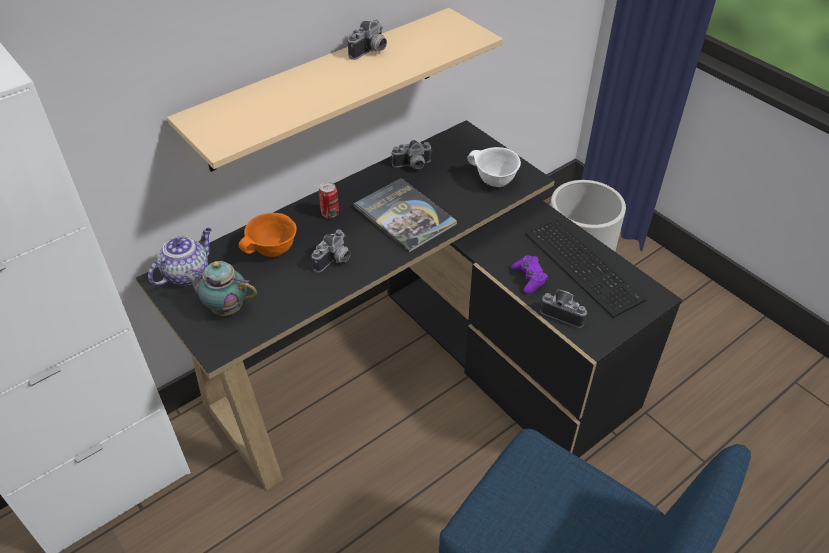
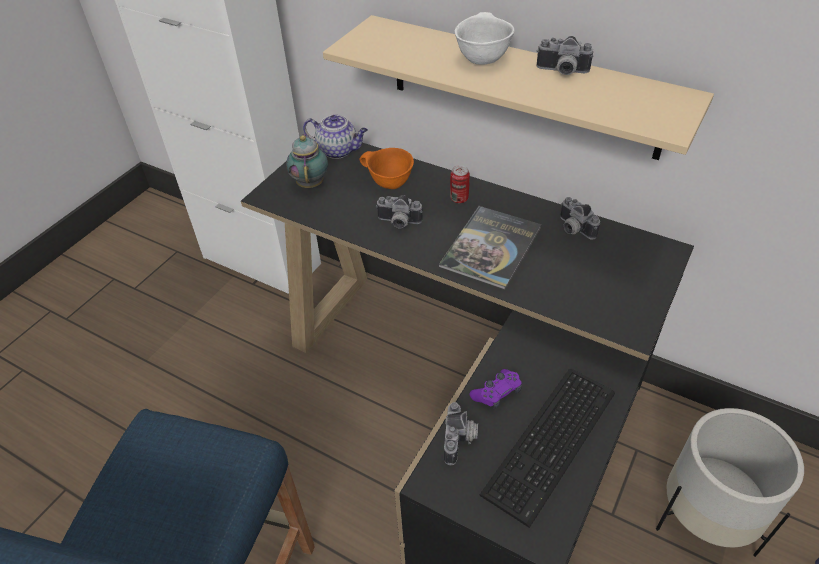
camera: 70 degrees right, 0 degrees up
(494, 181) = (600, 300): white bowl -> white bowl (481, 59)

